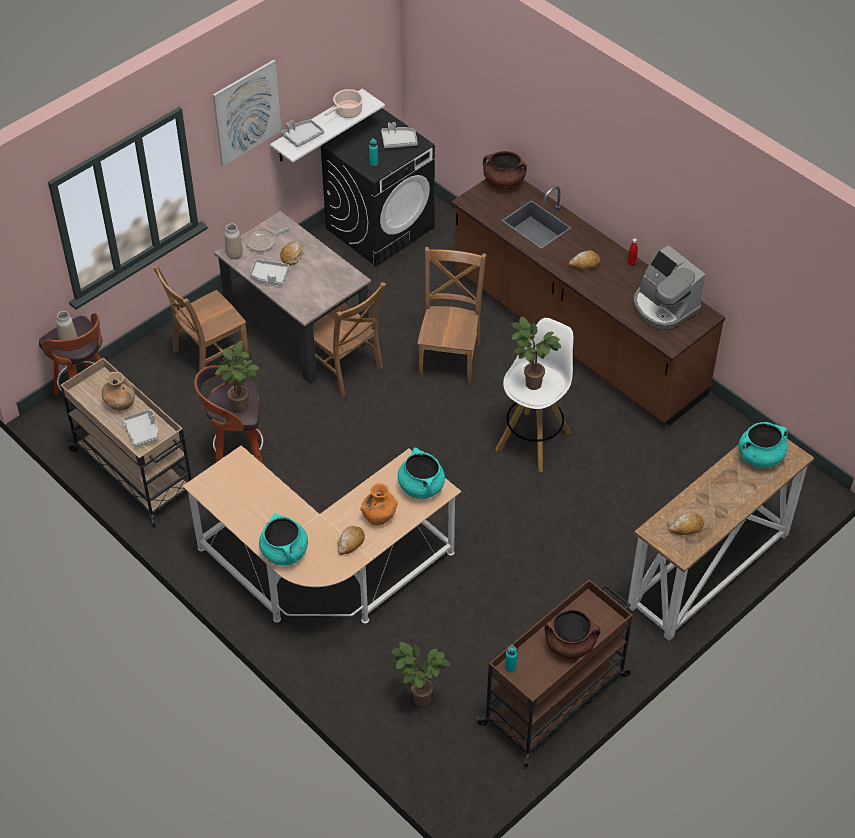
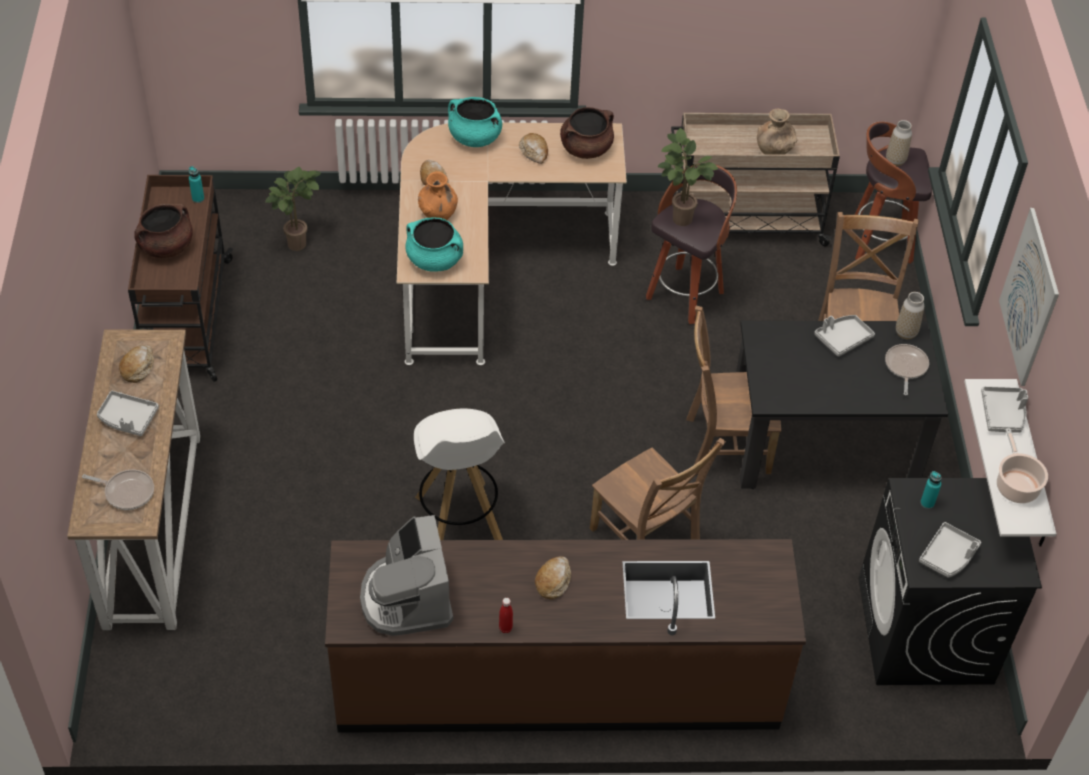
camera: 130 degrees right, 0 degrees up
(143, 431) = (721, 144): grey tray -> grey tray (127, 418)
(292, 255) = (858, 376): bread -> bread (534, 152)
(297, 328) = (822, 445): beige dining table -> black dining table
(504, 182) = (774, 615): brown cooking pot -> brown cooking pot (586, 148)
(530, 384) = (458, 428): potted plant -> none
(664, 306) = (407, 598): coffee machine -> coffee machine turned 105 degrees counterclockwise
(760, 457) = (127, 492): turquoise cooking pot -> frying pan

